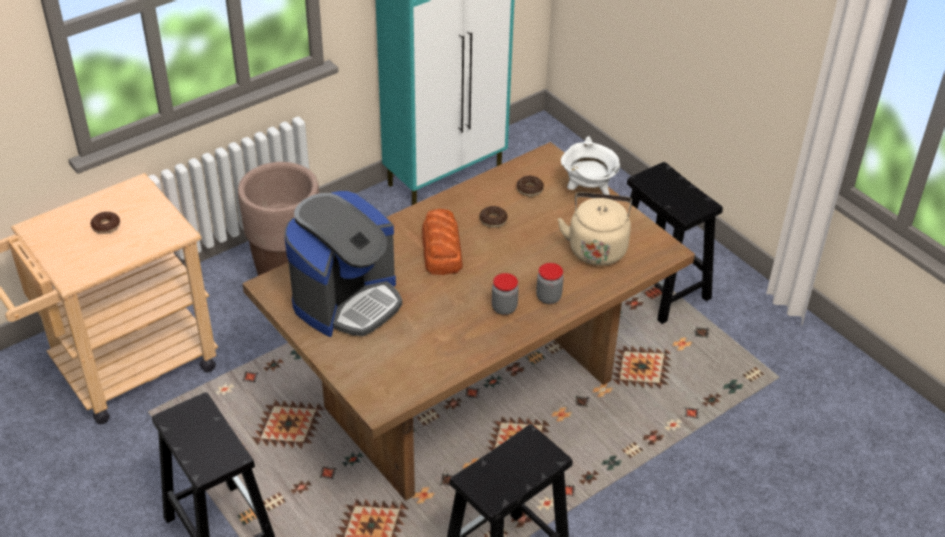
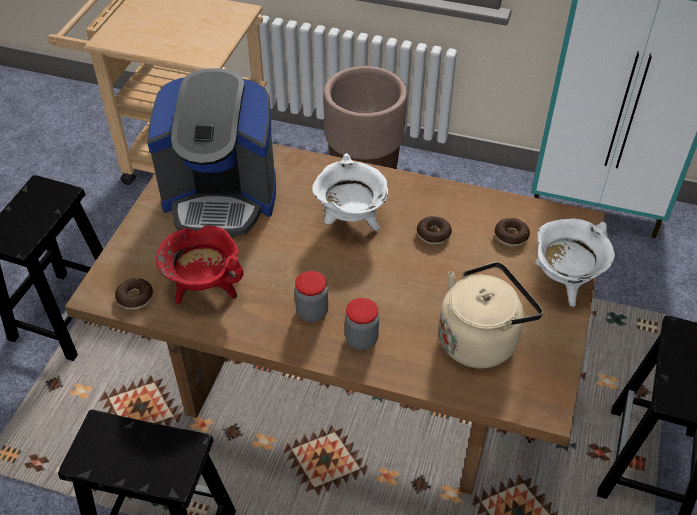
camera: 55 degrees right, 5 degrees up
(106, 226) = (179, 22): donut -> donut (135, 298)
(431, 349) = (205, 289): none -> red cooking pot
(441, 250) = (351, 221): bread -> white cooking pot

